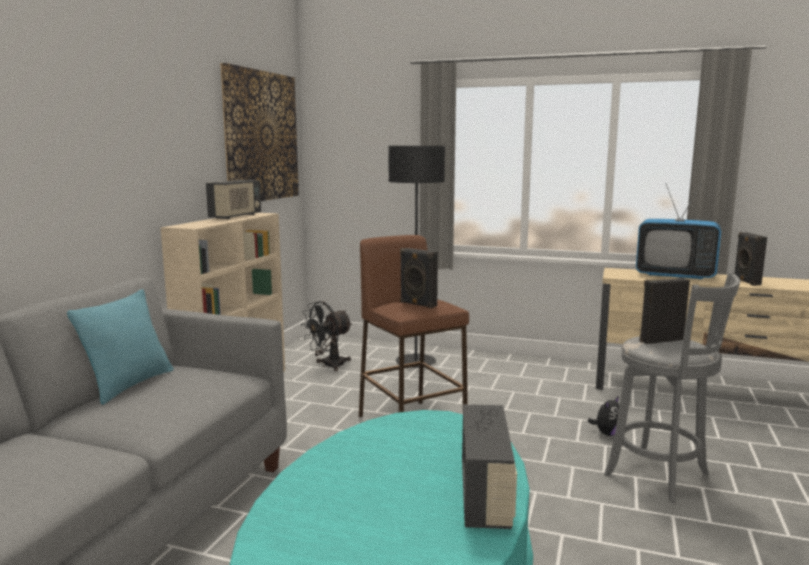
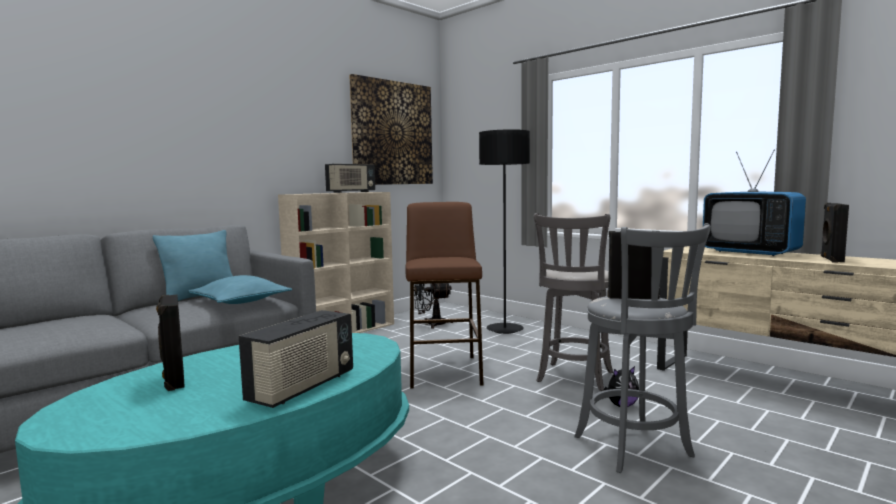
camera: 25 degrees right, 5 degrees down
(205, 385) = (241, 301): none -> turquoise pillow
(417, 304) = (439, 258): black speaker -> black speaker (173, 380)
(540, 411) = (574, 378): none -> grey stool

